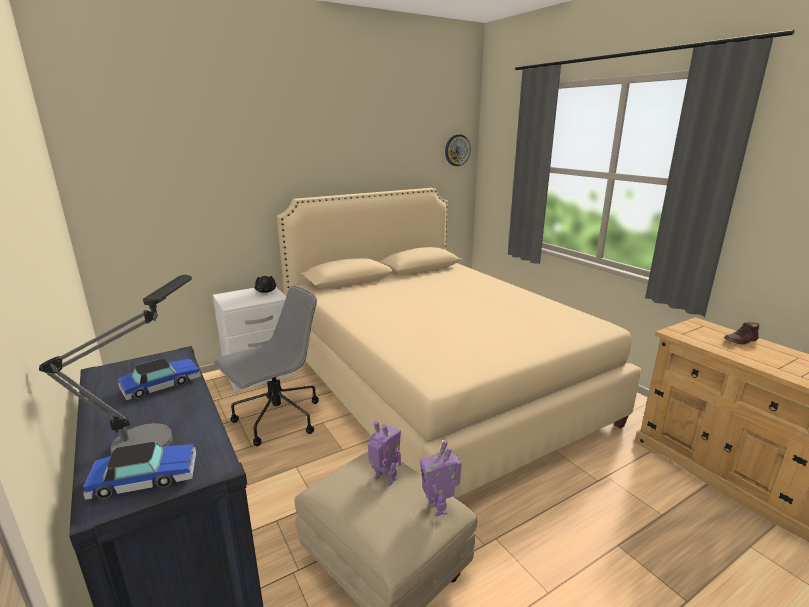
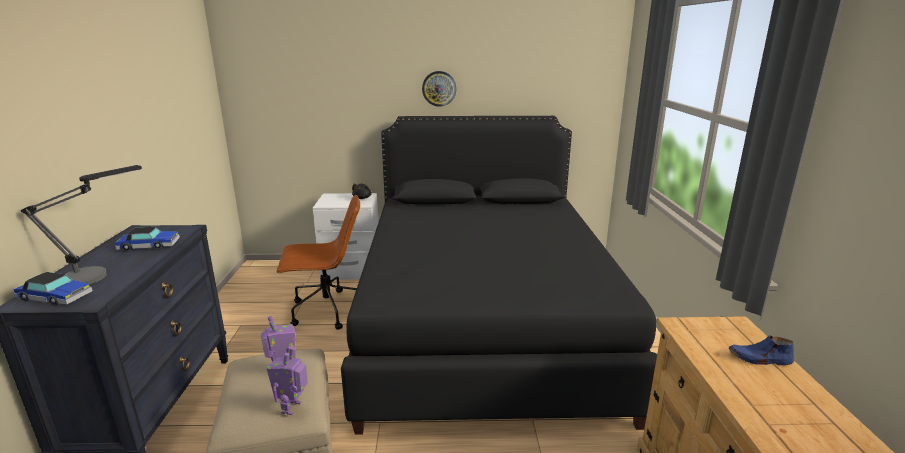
camera: 30 degrees right, 0 degrees up
(277, 420) = (326, 311): grey office chair -> brown office chair
(436, 386) = (483, 323): beige bed -> black bed
(457, 150) = (595, 75): wall clock -> wall clock (439, 88)
(740, 340) = (760, 359): brown shoe -> blue shoe

